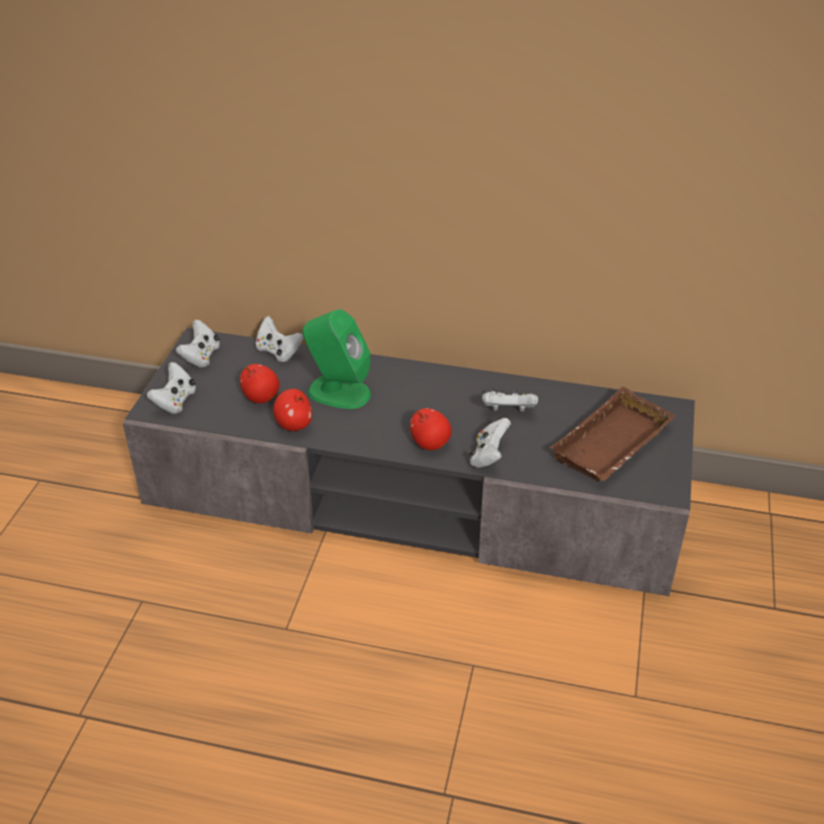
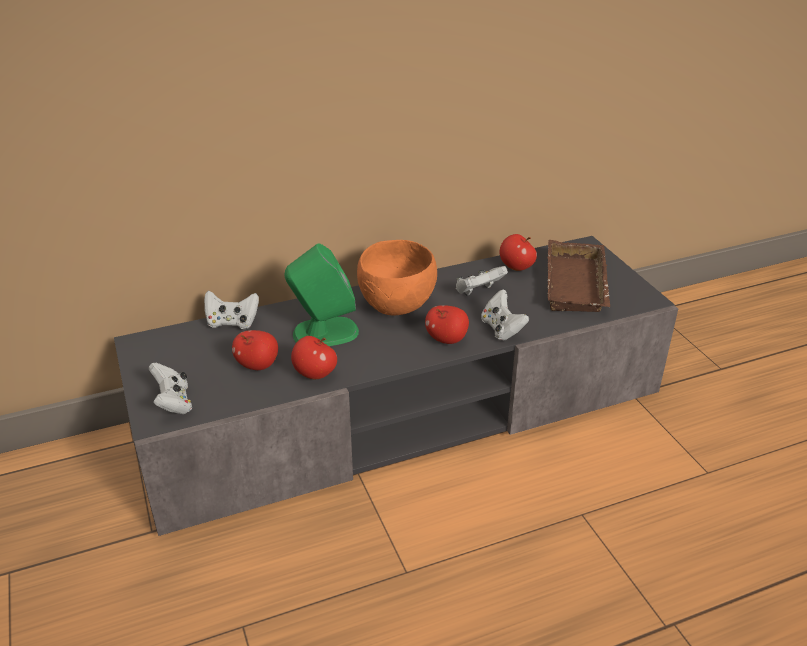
camera: 35 degrees left, 5 degrees down
(201, 357) = (158, 355): white game controller -> none
(423, 393) = (397, 305): none -> orange bowl
(573, 402) = (516, 267): none -> apple

